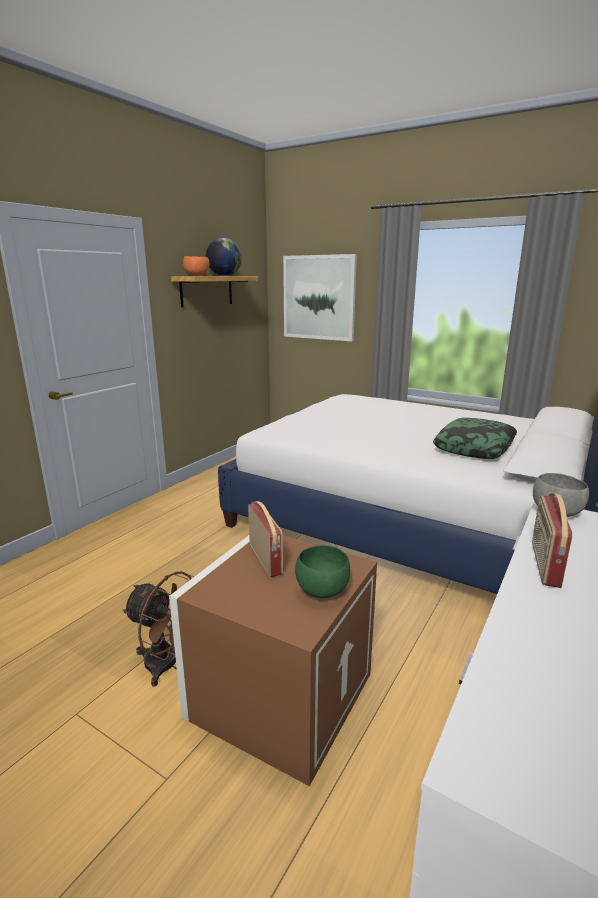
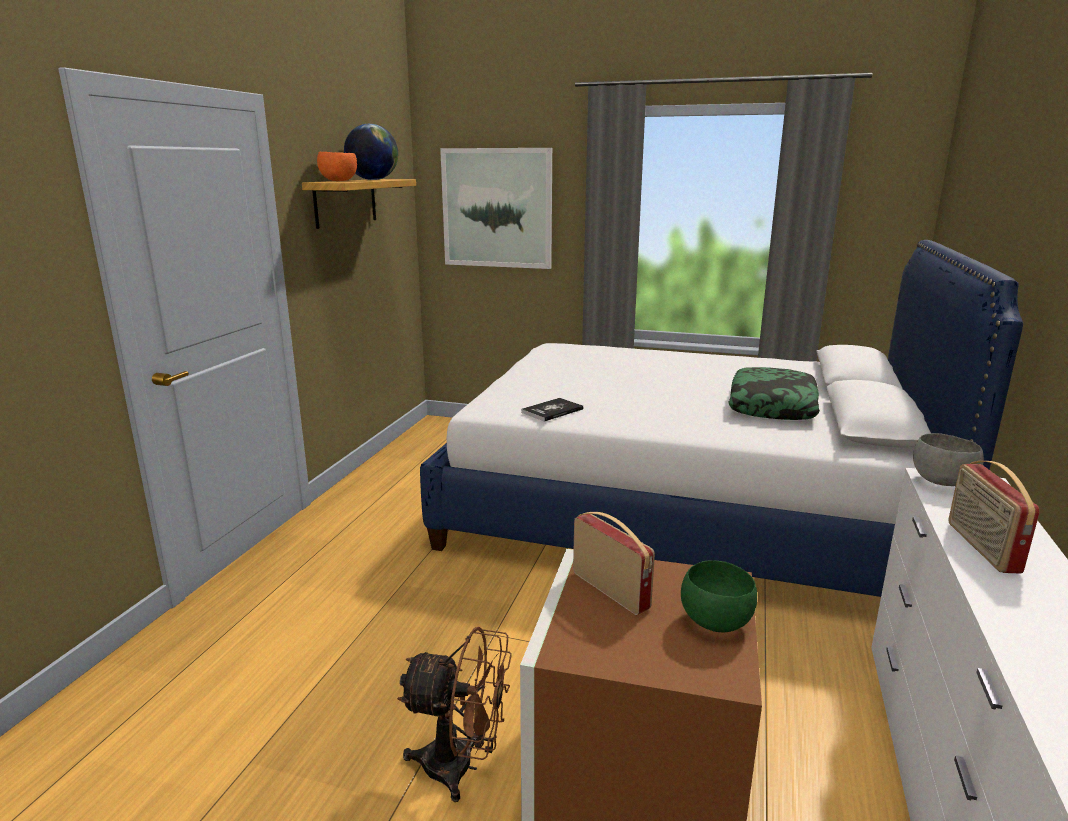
camera: 15 degrees left, 0 degrees up
(307, 437) = (552, 411): none -> book

